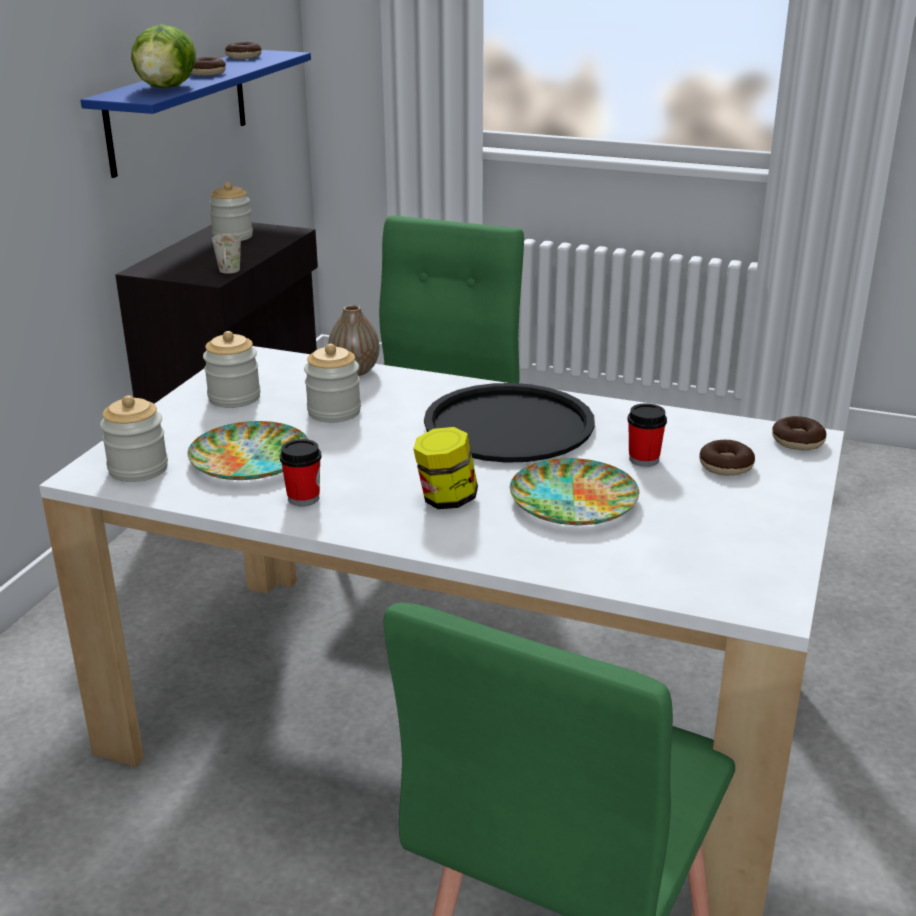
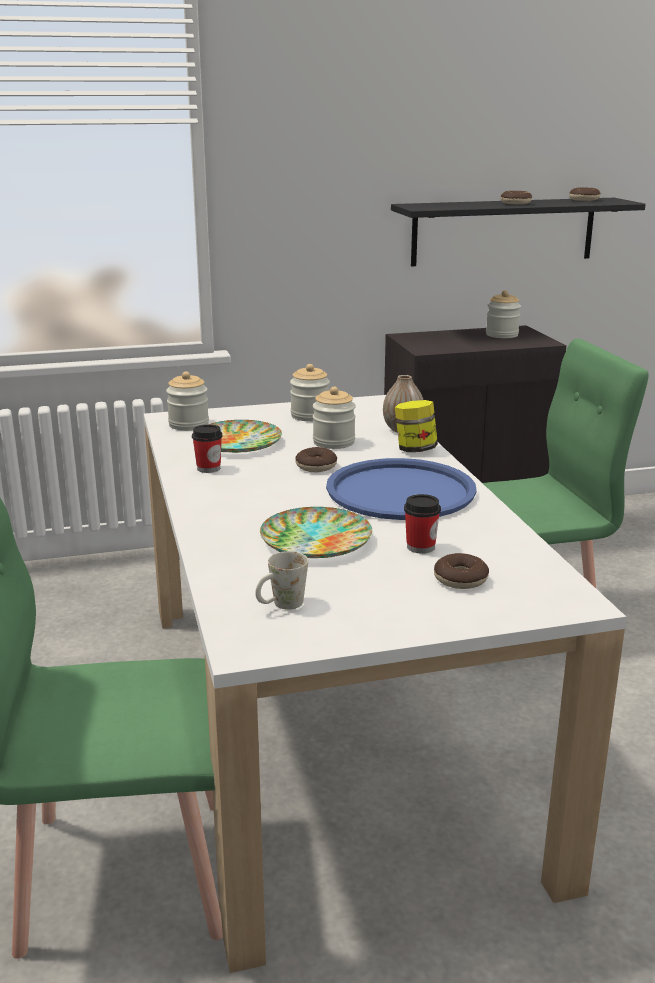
camera: 55 degrees right, 5 degrees down
(166, 88) = (456, 205): lettuce -> none
(178, 110) = (503, 231): blue shelf -> black shelf
(229, 272) = (442, 350): white mug -> white mug (281, 606)
(446, 500) = (260, 503): jar -> jar (415, 450)
(508, 425) = (400, 491): black tray -> blue tray
(797, 441) = (562, 599): donut -> donut (316, 466)

